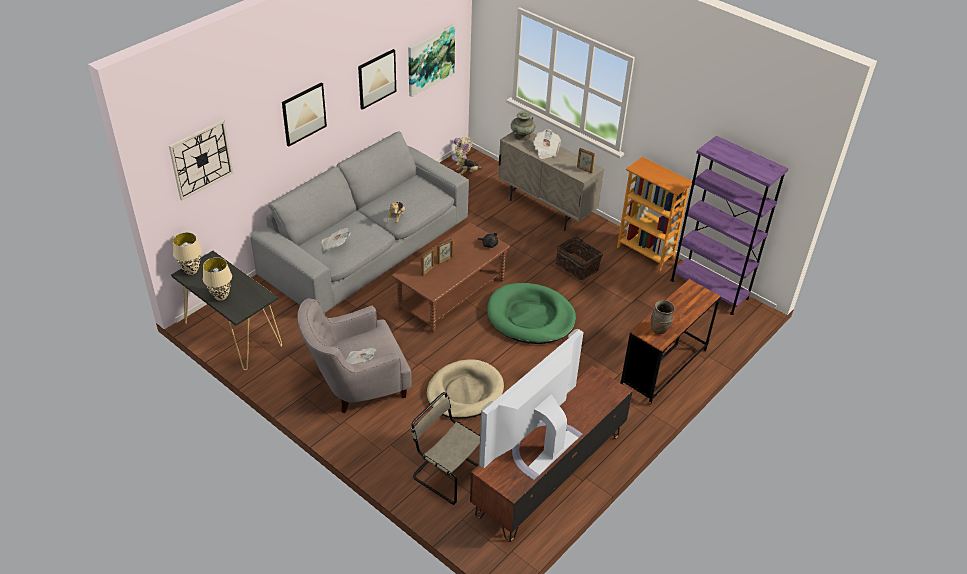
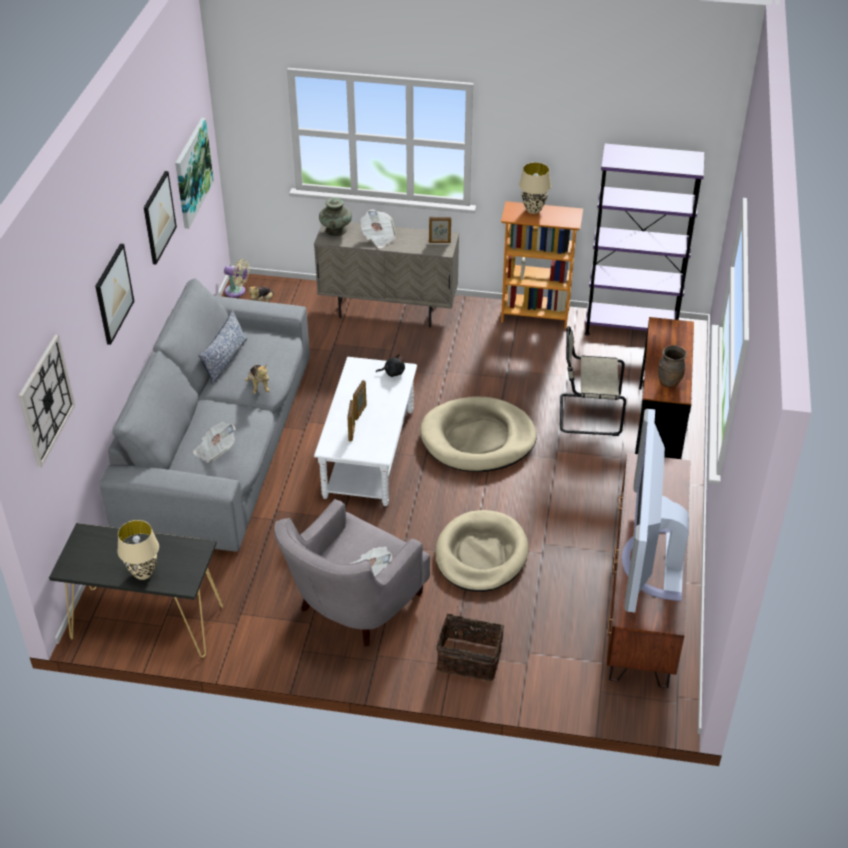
camera: 30 degrees left, 0 degrees up
(191, 270) = (72, 560): beige table lamp -> beige table lamp (533, 210)
(391, 193) = (225, 360): none -> pillow
(447, 473) = (541, 651): beige chair -> beige chair (587, 415)
(452, 294) = (369, 453): brown coffee table -> white coffee table
(530, 317) = (478, 439): green dog bed -> beige dog bed
(577, 266) = (478, 361): basket -> basket (469, 658)

